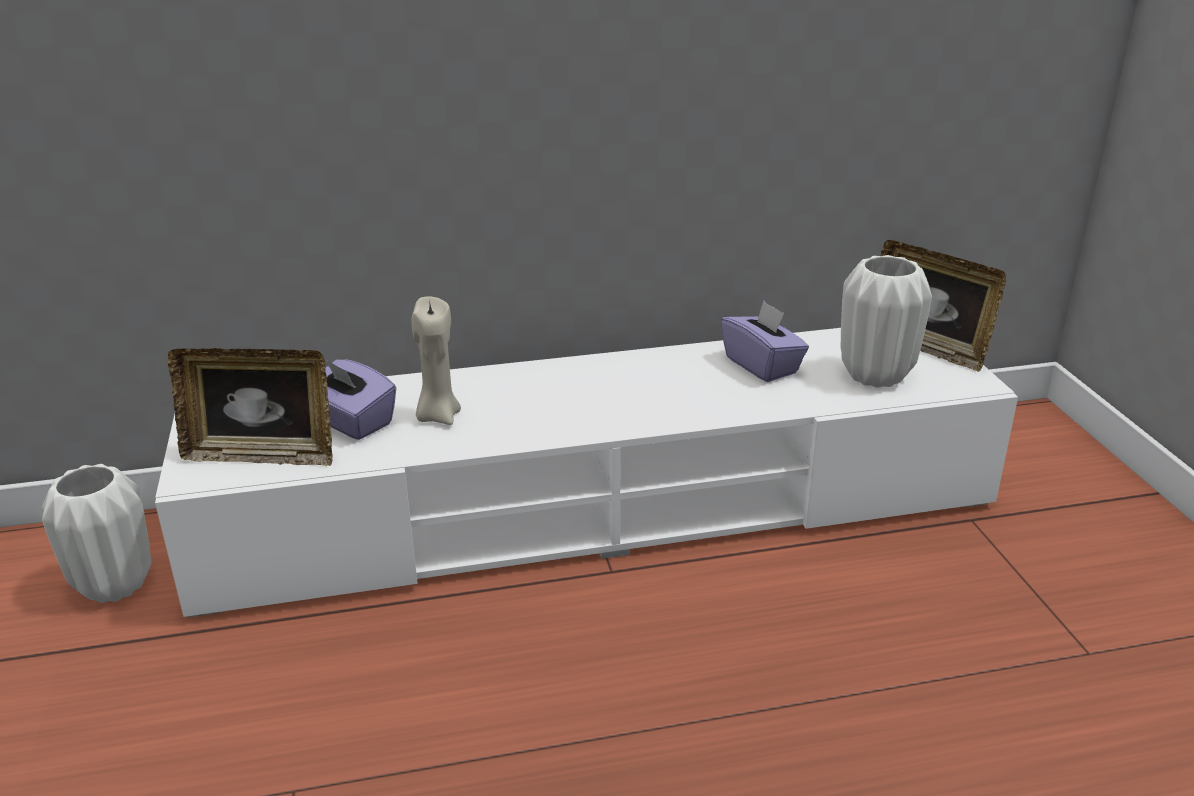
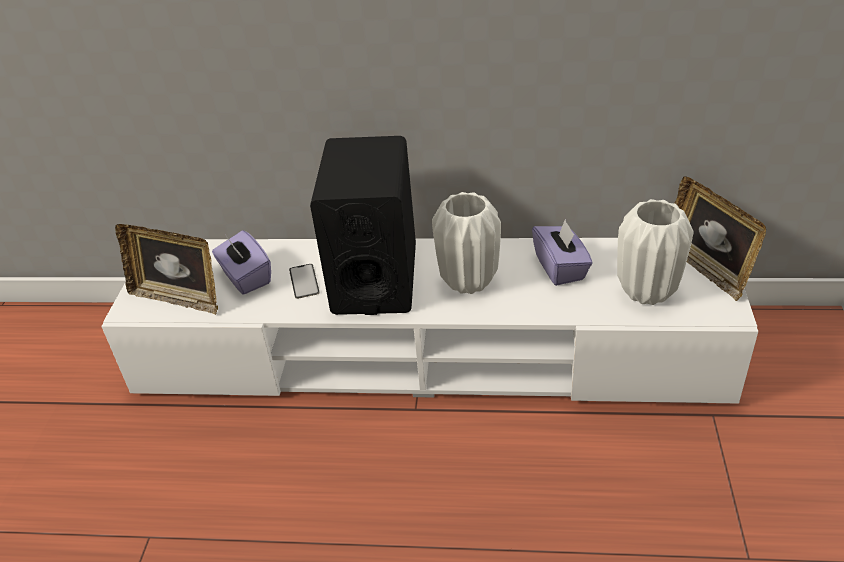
camera: 20 degrees right, 10 degrees up
(116, 585) = (103, 359): white vase -> white vase (469, 281)
(438, 416) = (304, 281): beige candle -> phone
(534, 402) = (375, 278): none -> black speaker

